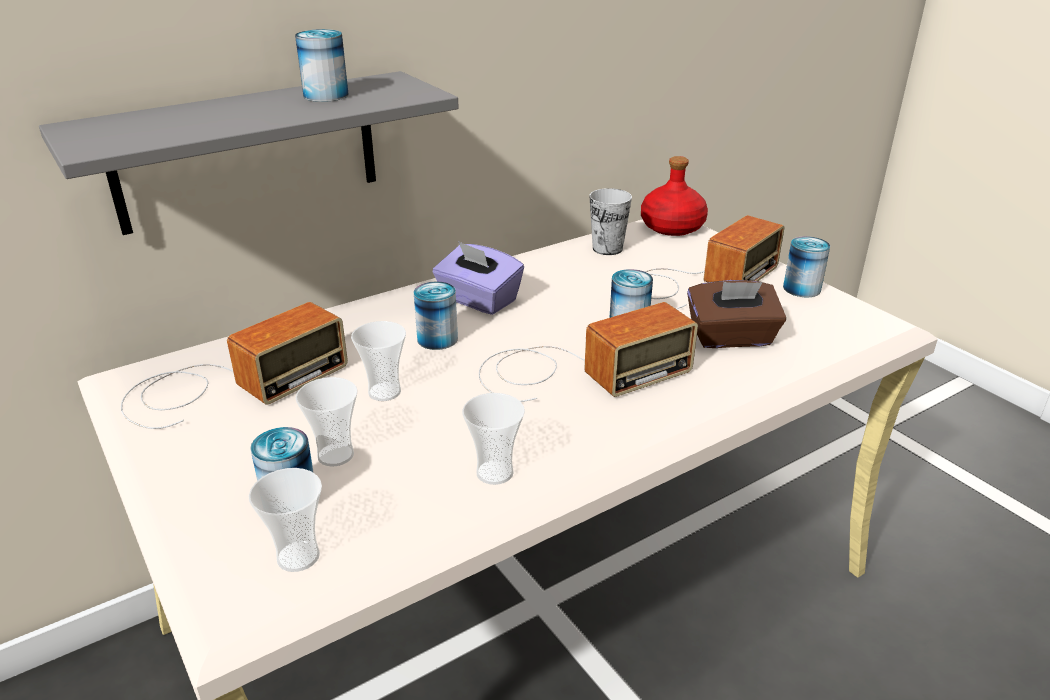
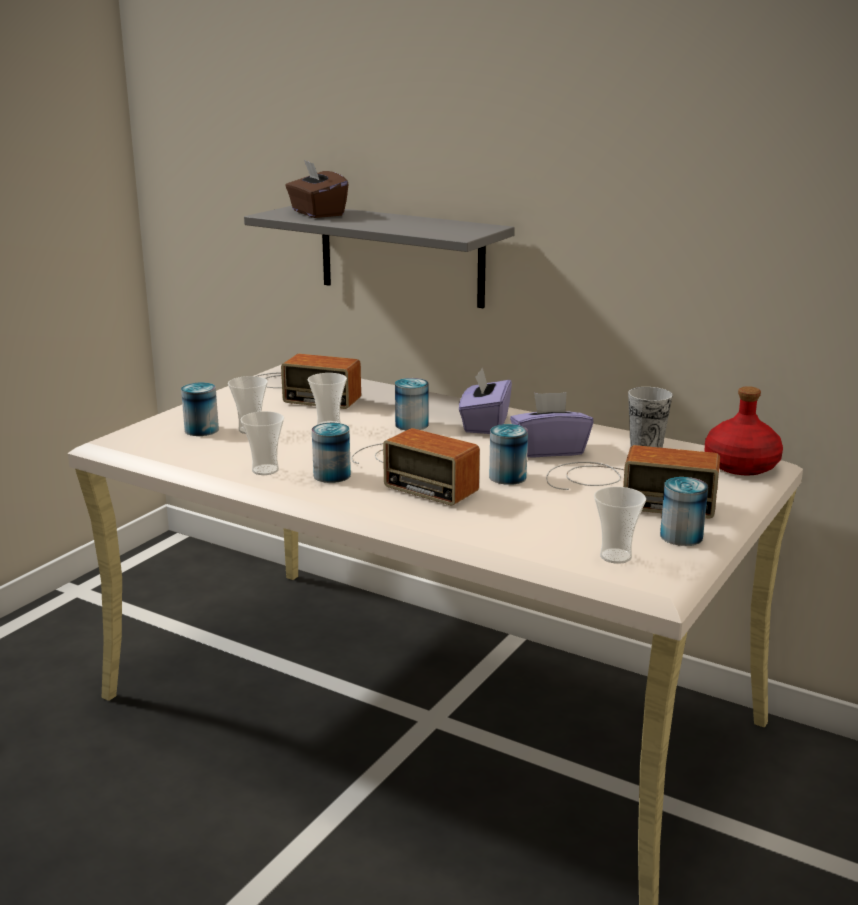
camera: 65 degrees right, 10 degrees down
(298, 556) = (156, 442): cup -> cup (615, 556)
(326, 95) = (423, 224): can -> can (332, 475)
(576, 288) = (549, 450): none -> purple tissue box
(731, 338) = (533, 516): brown tissue box -> brown tissue box (317, 213)

